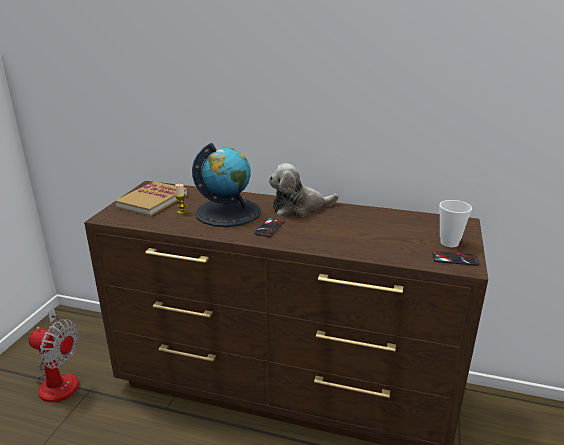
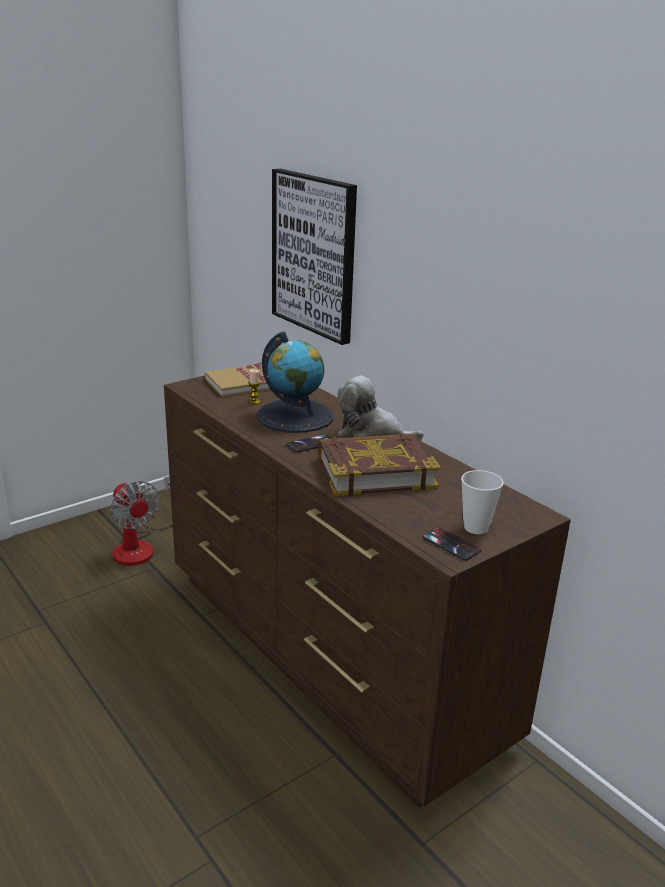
camera: 35 degrees right, 0 degrees up
(189, 78) = (314, 254): none -> picture
(340, 231) = (375, 471): none -> book

